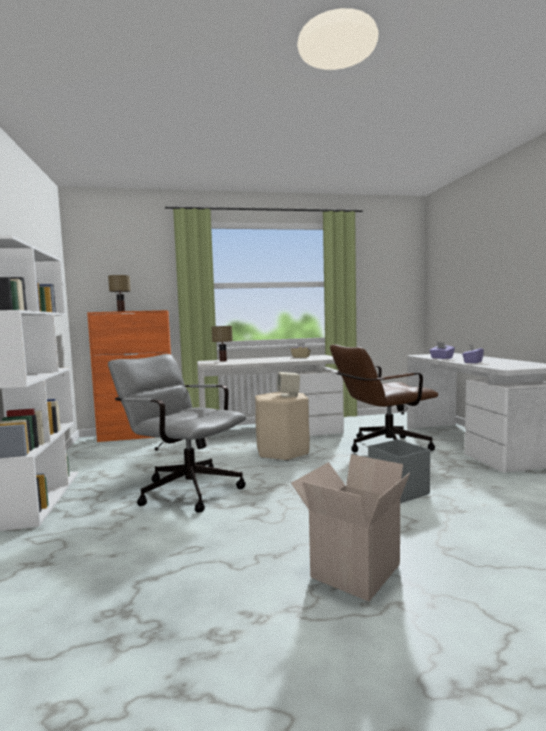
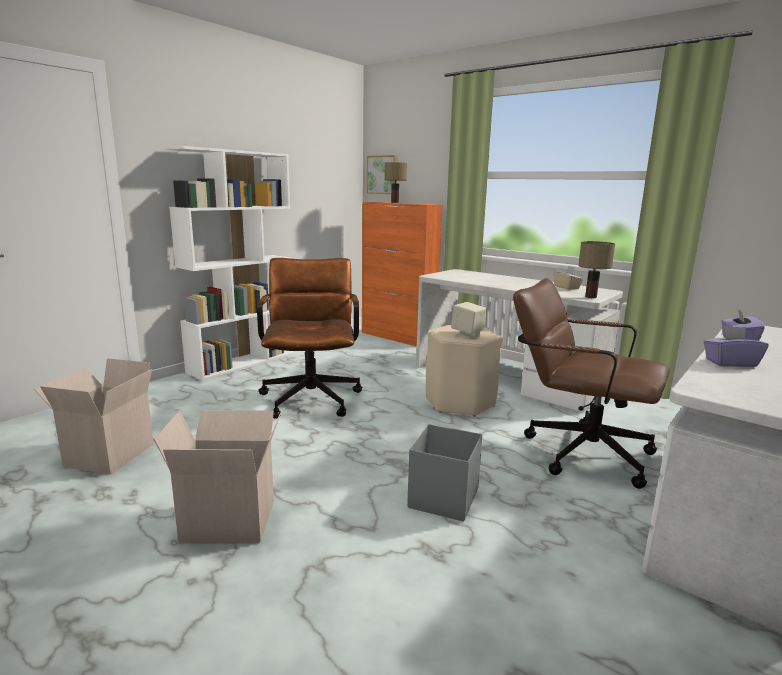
camera: 50 degrees right, 10 degrees up
(95, 287) = (383, 175): none -> picture
(128, 618) = (109, 454): none -> cardboard box
(183, 489) = (311, 396): grey office chair -> brown office chair
(223, 361) = (468, 274): table lamp -> table lamp (591, 297)

